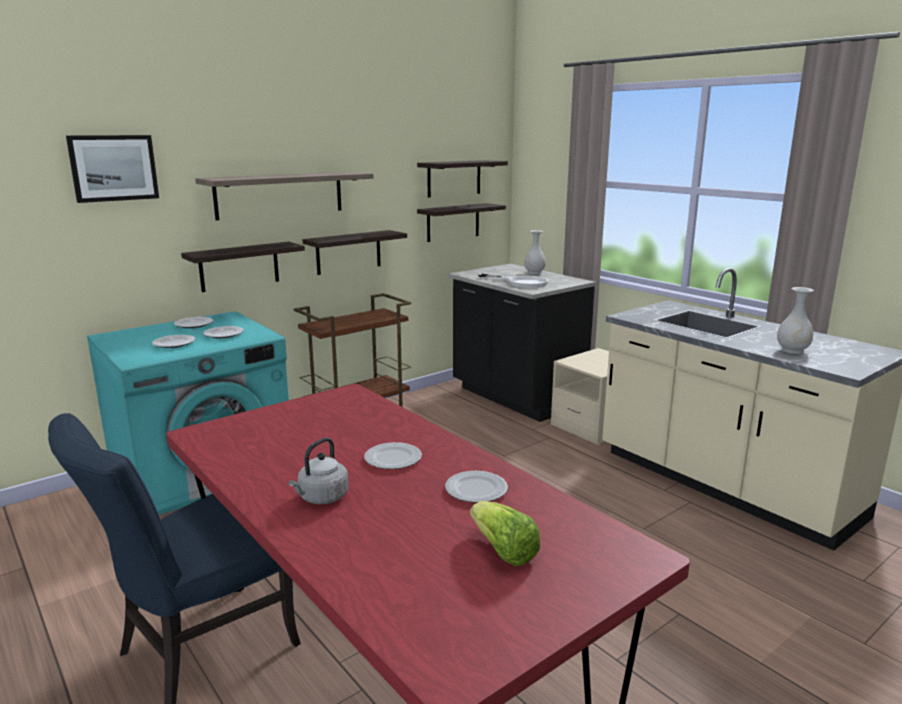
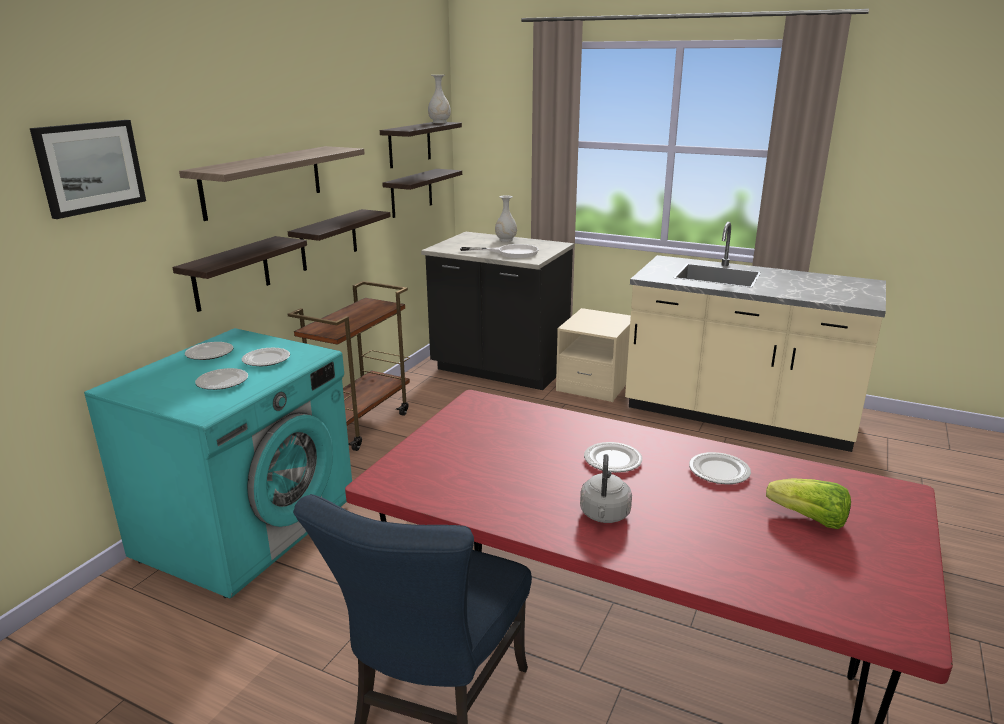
camera: 25 degrees left, 5 degrees up
(792, 351) = (811, 292): white vase -> white vase (440, 122)

